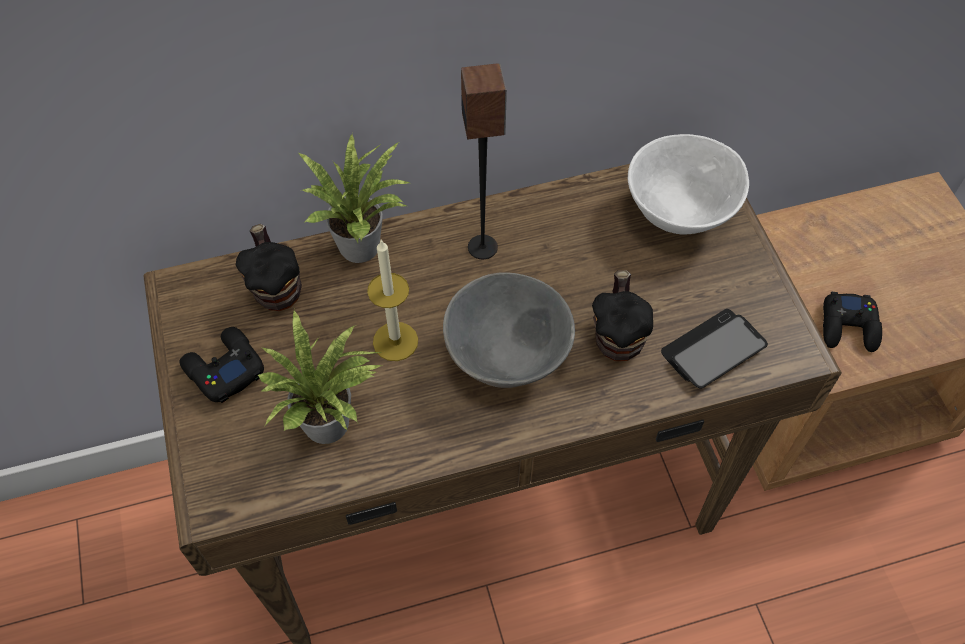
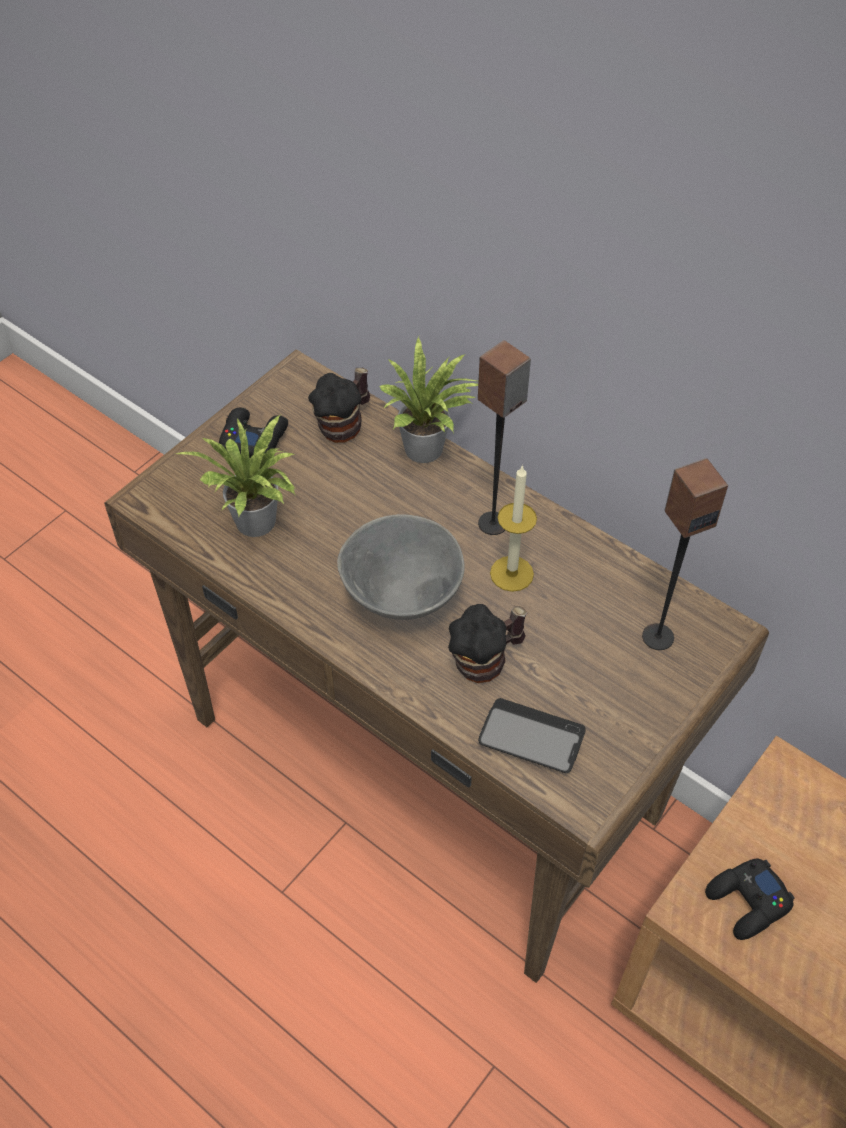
camera: 55 degrees right, 5 degrees down
(395, 341) = (358, 520): candle -> candle (511, 573)
(677, 211) = (657, 636): white bowl -> speaker

